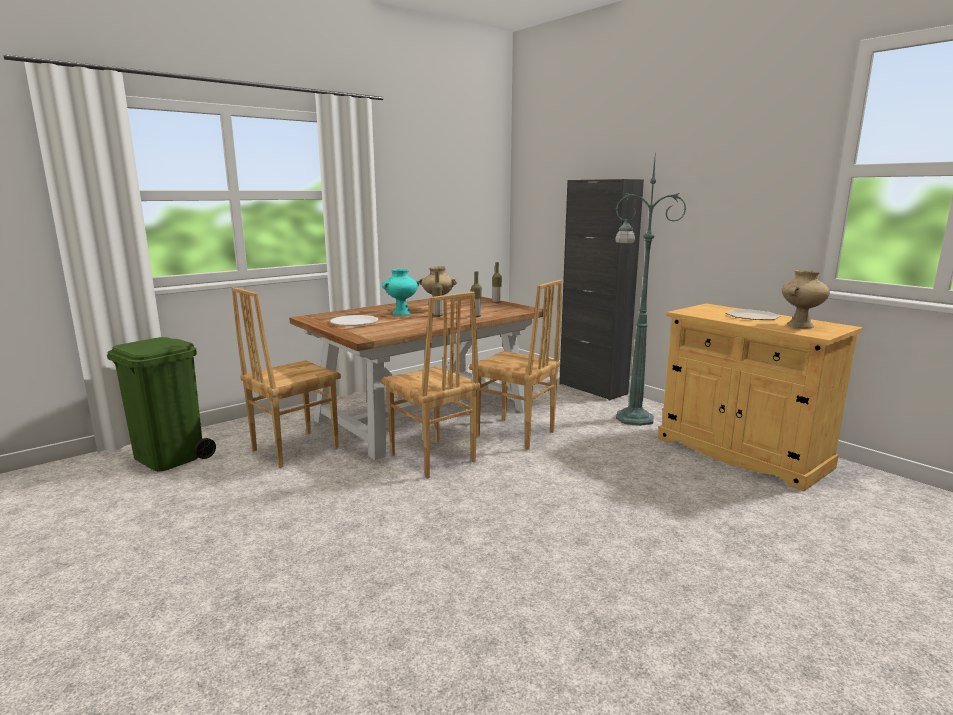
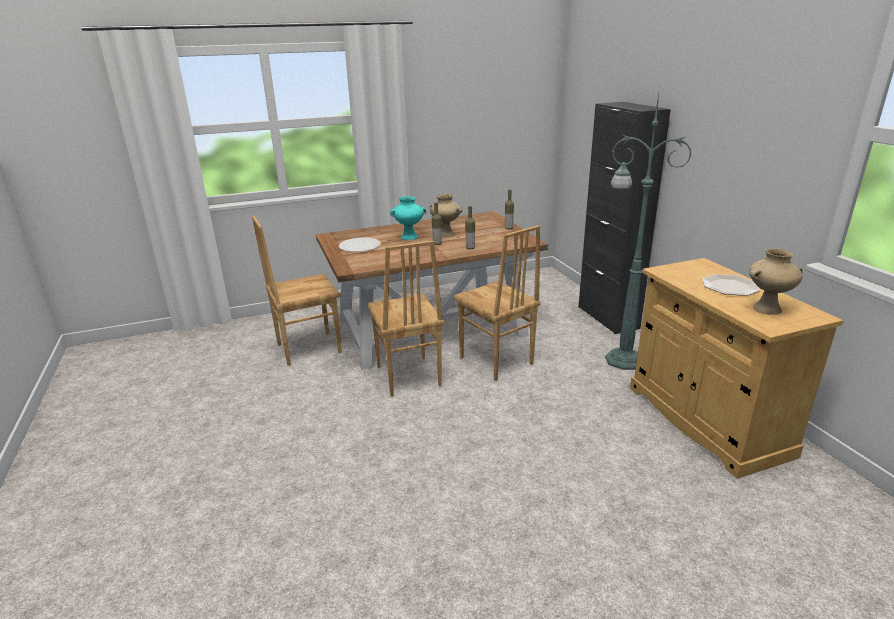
camera: 20 degrees right, 10 degrees up
(170, 457) = (219, 342): green trash can -> none

